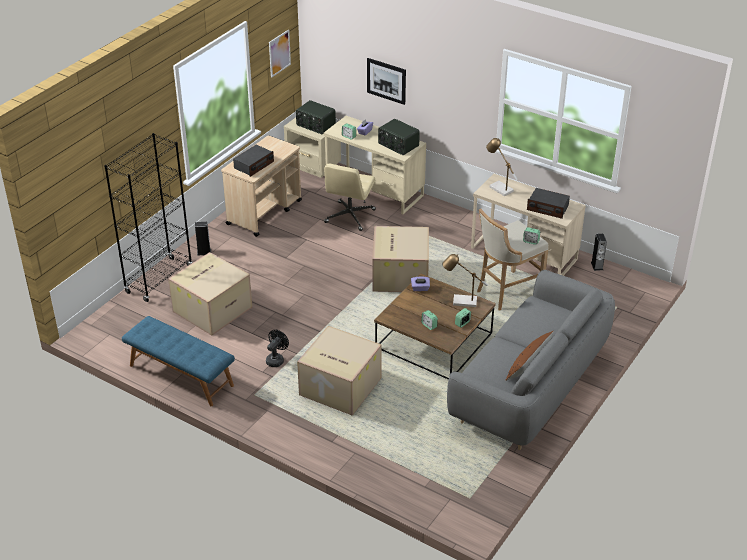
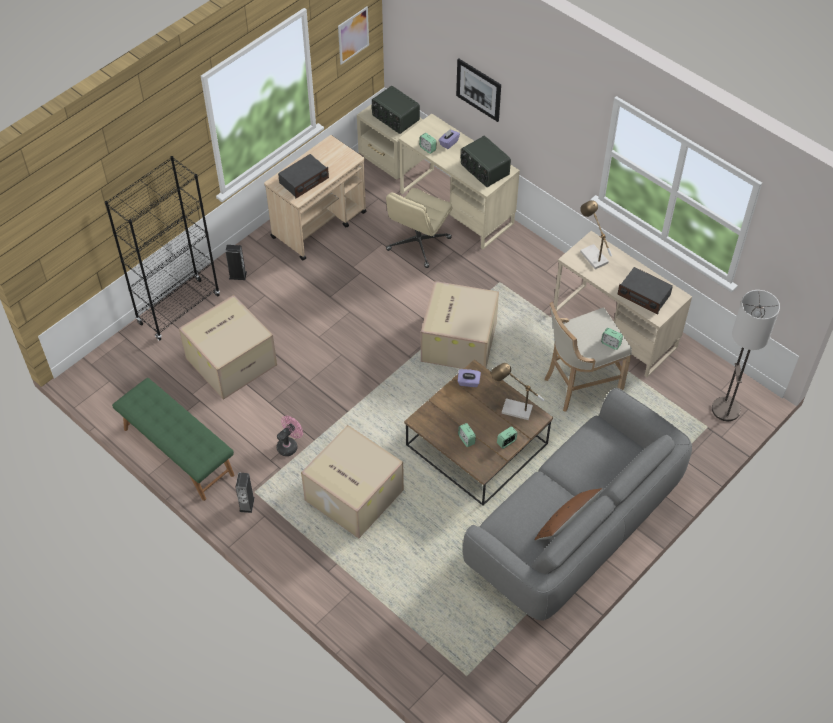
camera: 10 degrees right, 15 degrees up
(180, 375) = (177, 452): blue bench -> green bench
(276, 359) = (289, 445): black fan -> pink fan
(597, 266) = (699, 360): speaker -> speaker (247, 504)
(628, 294) = (726, 409): none -> floor lamp

